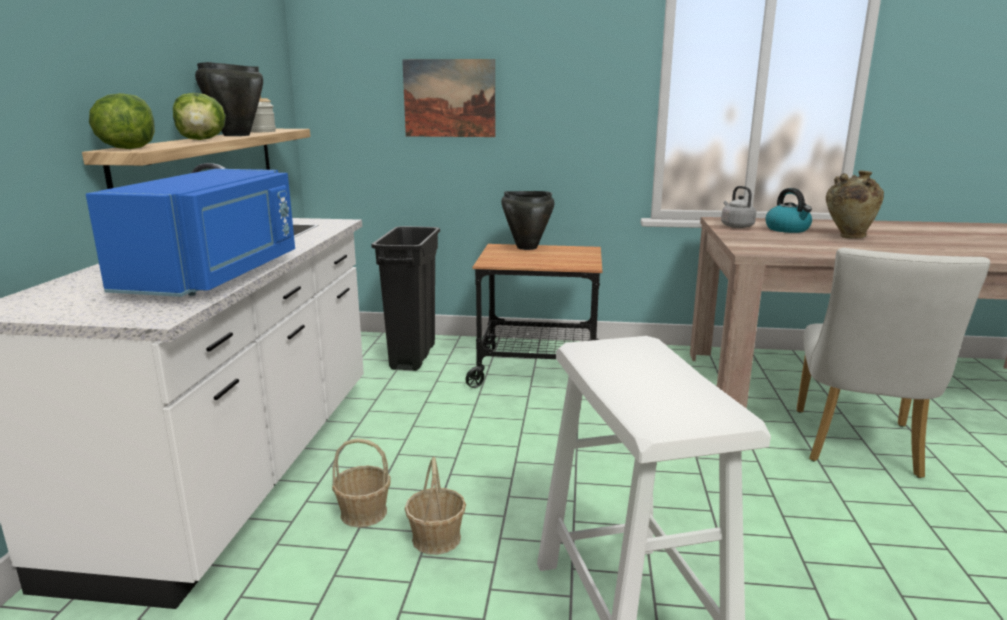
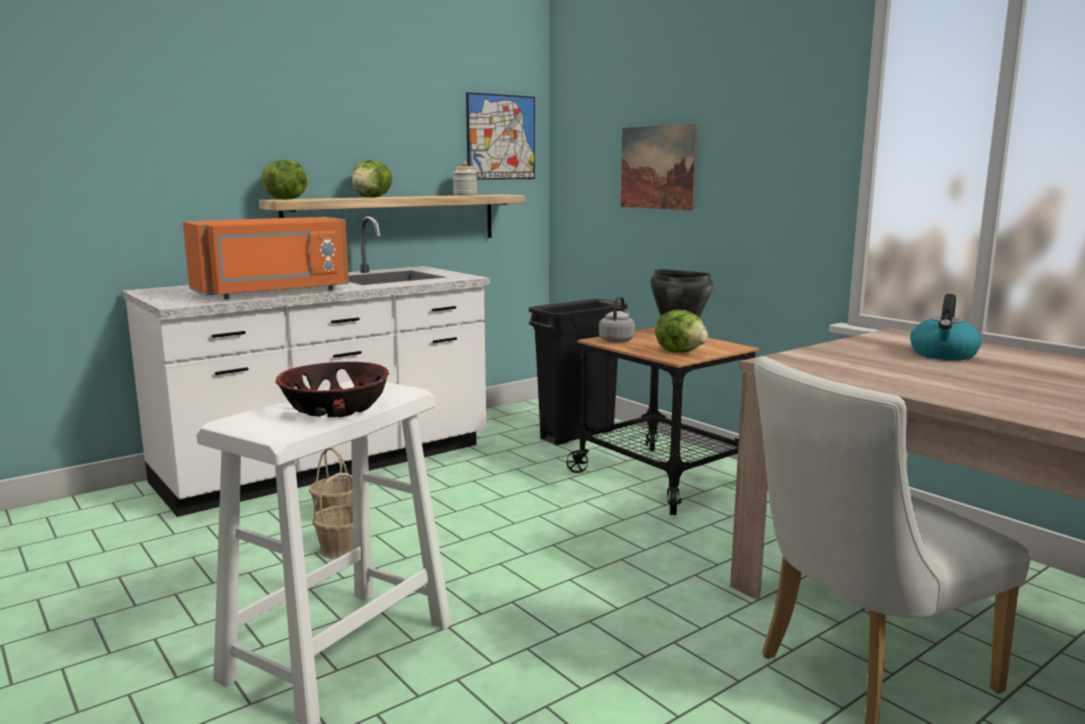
camera: 45 degrees right, 5 degrees down
(216, 275) = (273, 293): blue microwave -> orange microwave
(236, 135) = (421, 196): black cooking pot -> none
(264, 65) = (501, 137): none -> picture
(572, 260) = (681, 352): none -> lettuce
(664, 377) = (336, 409): none -> bowl
(736, 226) = (885, 341): grey kettle -> grey kettle (617, 340)
(848, 237) = (996, 375): beige vase -> none

